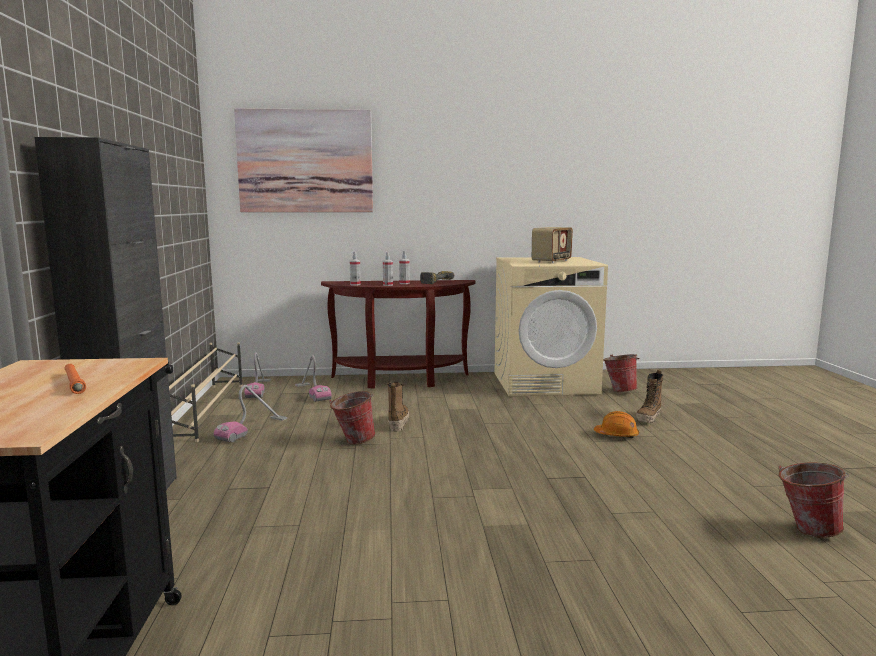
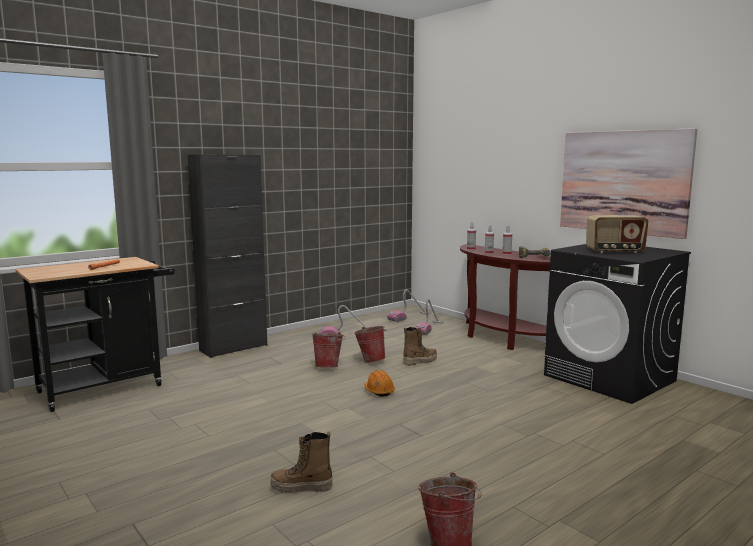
camera: 55 degrees right, 0 degrees up
(207, 410) = (357, 320): beige shoe rack -> none
(305, 161) = (466, 147): picture -> picture (623, 182)
(545, 383) = (610, 378): beige washing machine -> black washing machine
(616, 435) = (533, 430): orange hard hat -> orange hard hat (379, 391)
(619, 390) = (663, 409): bucket -> bucket (329, 366)
(648, 418) = (606, 435): boot -> boot (301, 488)

